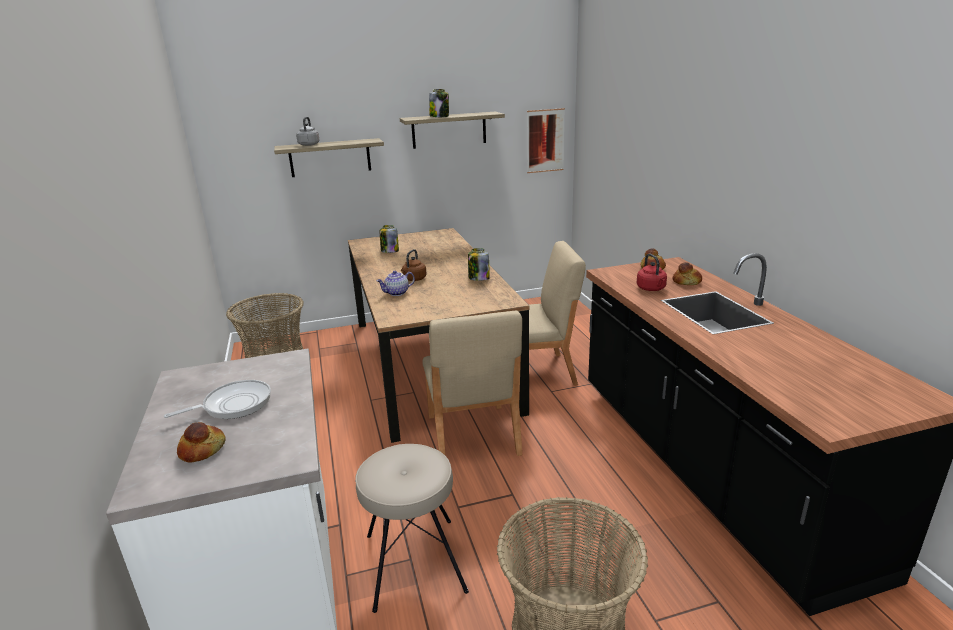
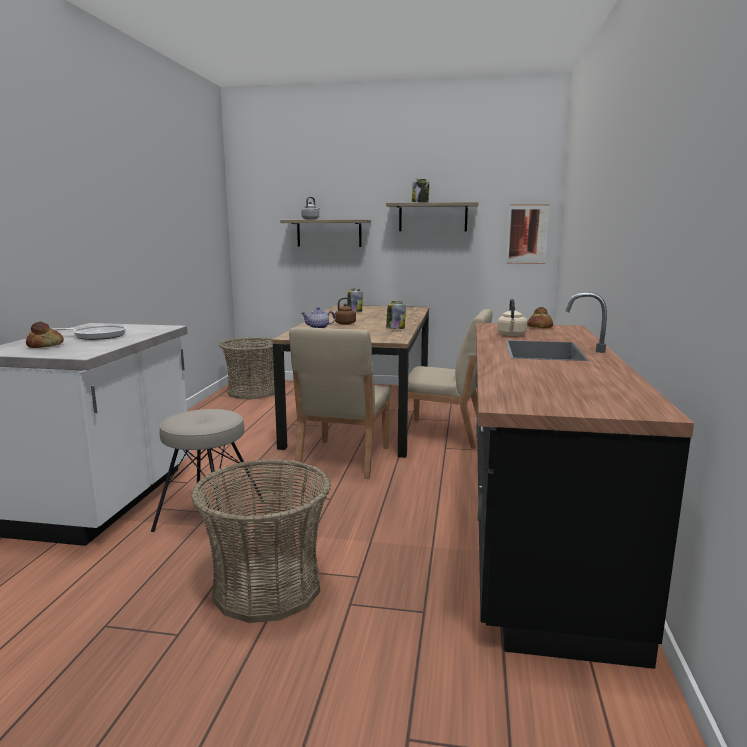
camera: 25 degrees right, 10 degrees down
(651, 289) = (511, 335): red kettle -> beige kettle
(687, 282) = (555, 335): bread -> none

